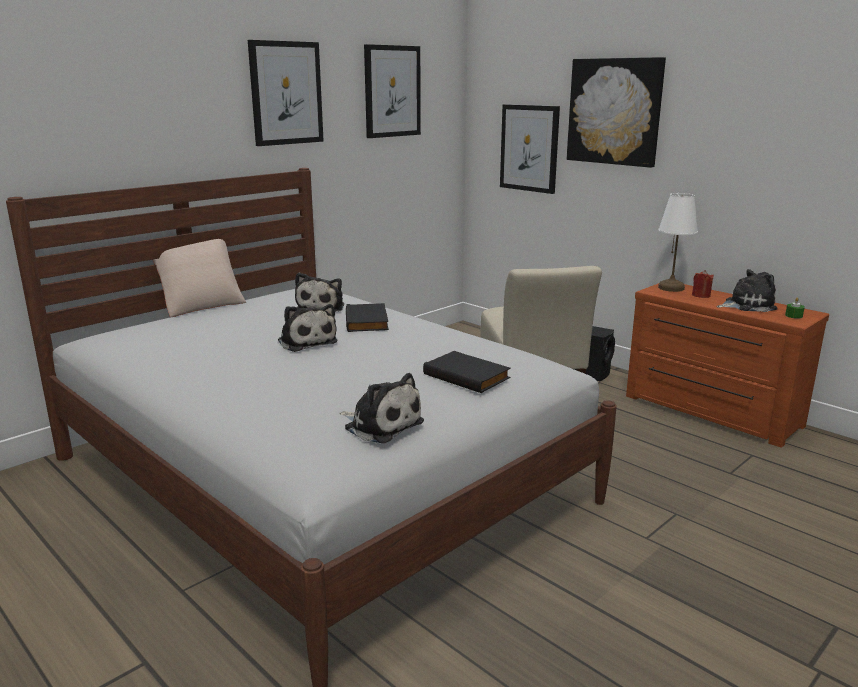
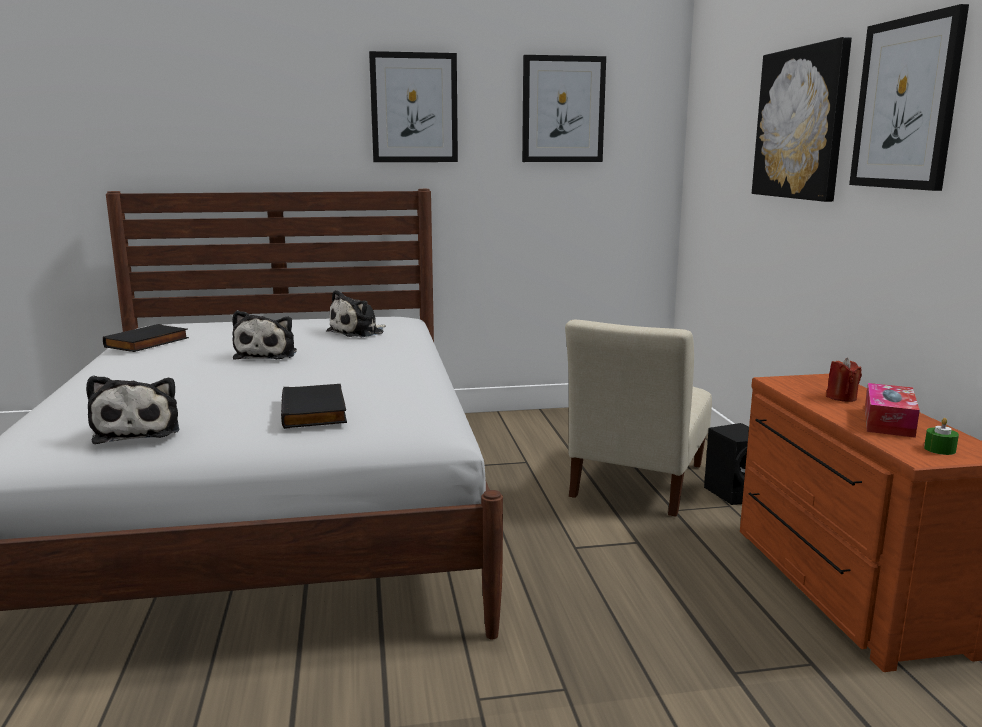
camera: 35 degrees right, 5 degrees down
(201, 305) = (281, 316): beige pillow -> none
(368, 321) = (362, 349): black book -> black book (148, 343)
(529, 148) = (727, 180): picture -> picture (906, 104)
(671, 288) = (817, 382): white table lamp -> none
(747, 305) = (888, 421): plush toy -> tissue box

